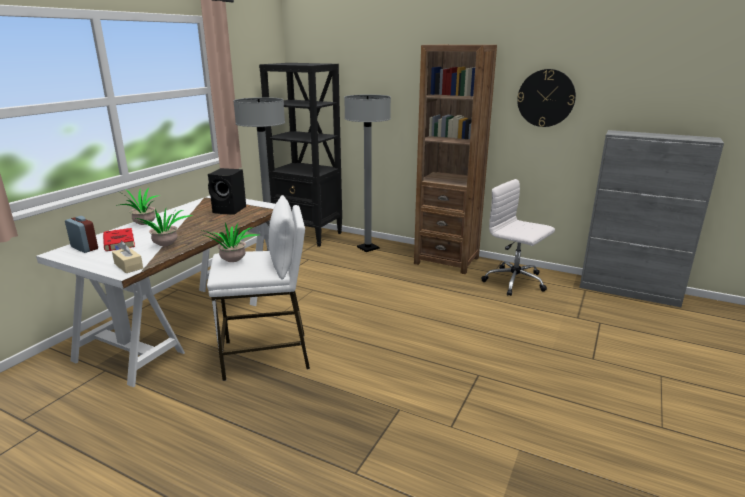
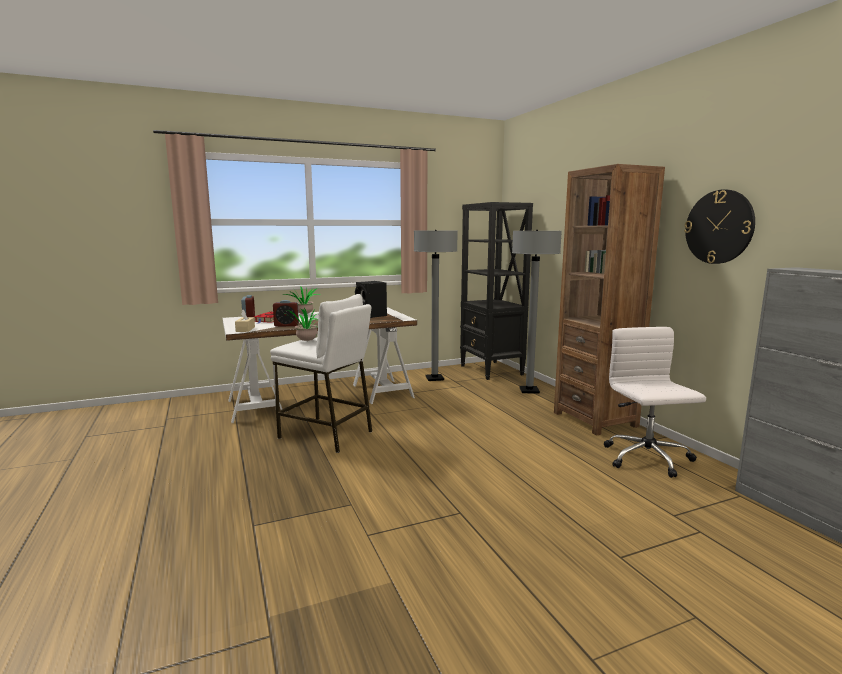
camera: 40 degrees right, 10 degrees down
(166, 246) = (286, 325): potted plant -> alarm clock

